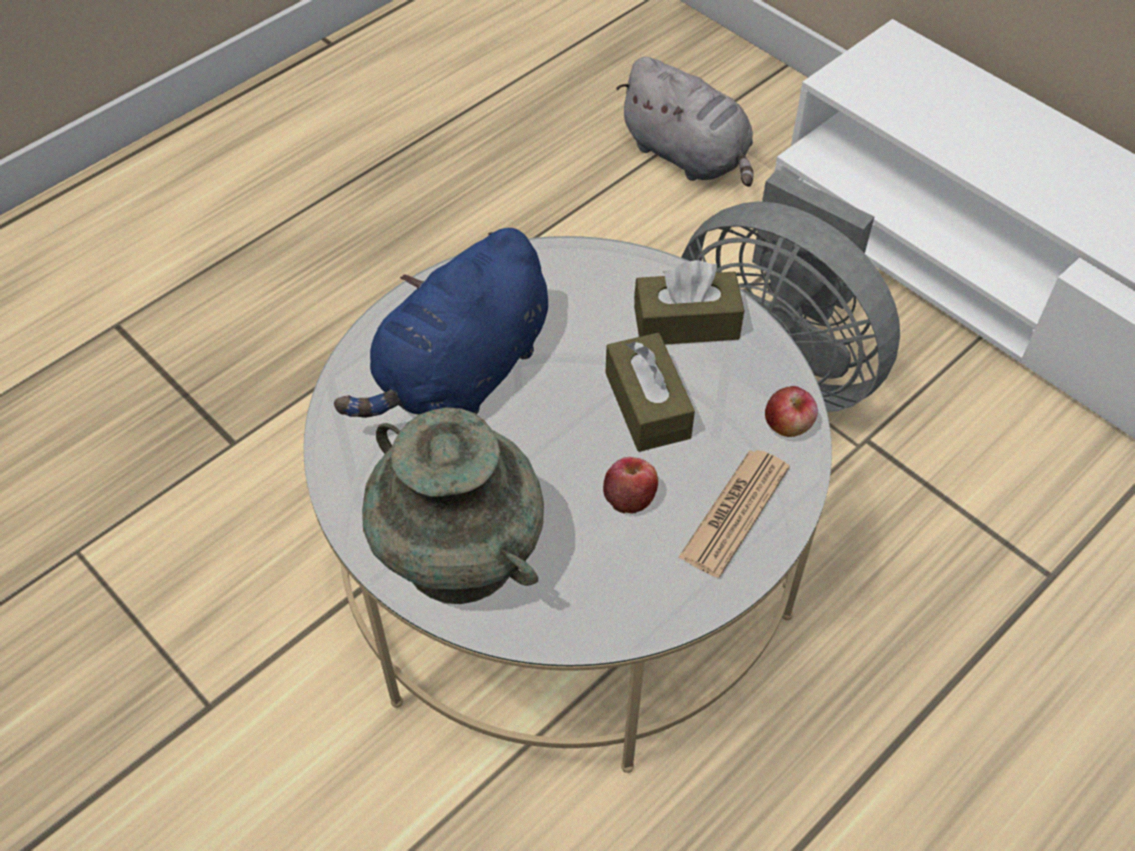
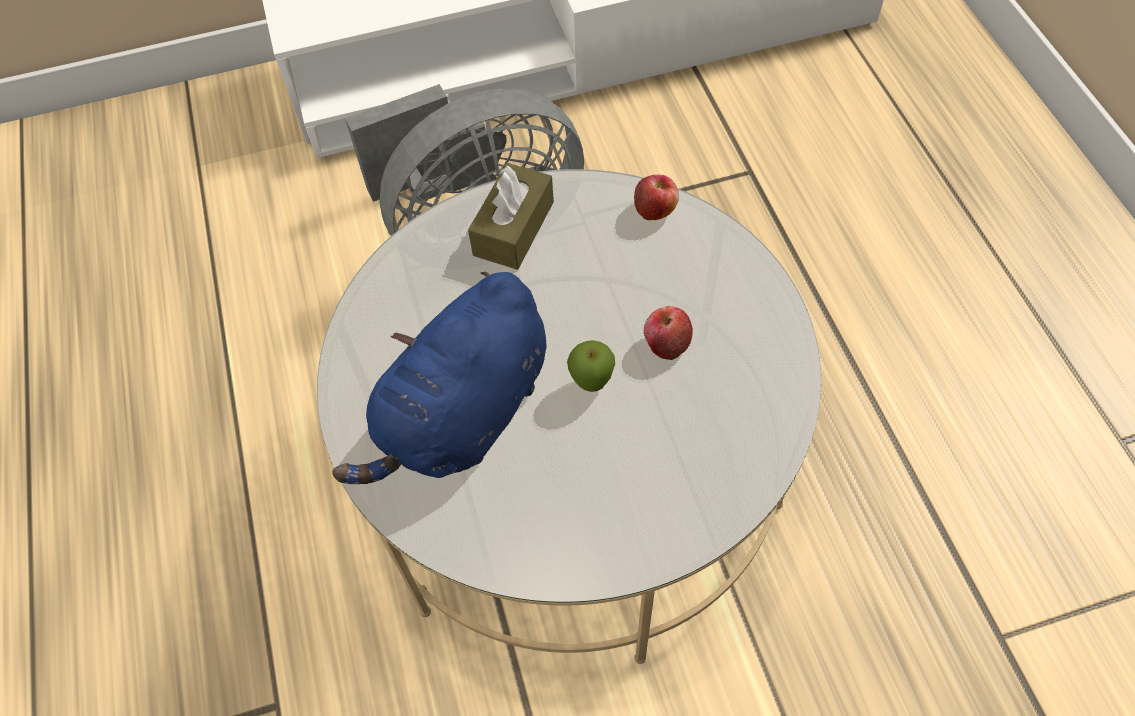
camera: 60 degrees left, 5 degrees up
(460, 553) = (658, 493): turquoise vase -> none
(461, 374) = (463, 416): blue plush toy -> blue plush toy turned 60 degrees clockwise
(548, 454) = (591, 384): none -> apple
(647, 405) = (581, 291): brown tissue box -> none
(688, 156) = (226, 191): grey plush toy -> none
(734, 512) = (718, 280): newspaper -> none

